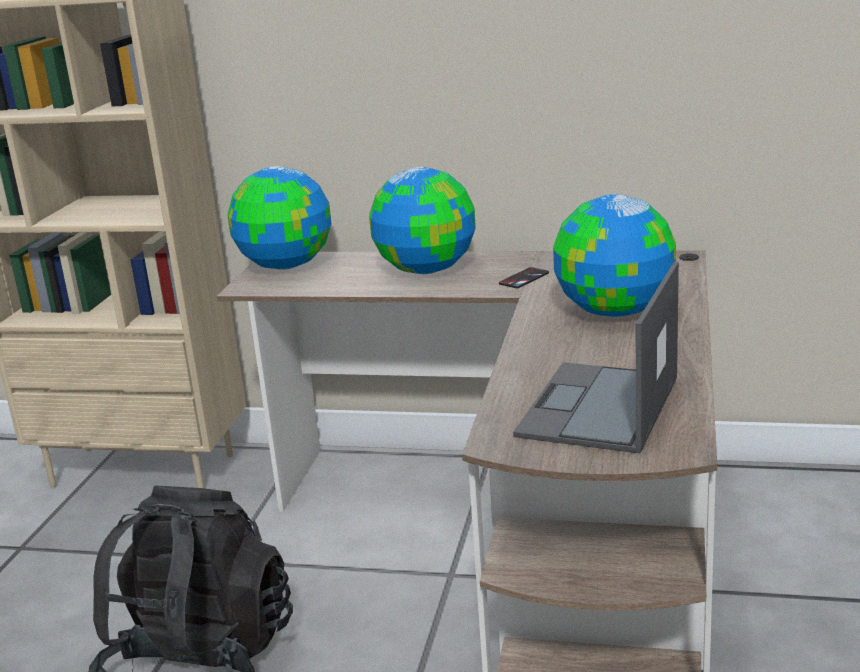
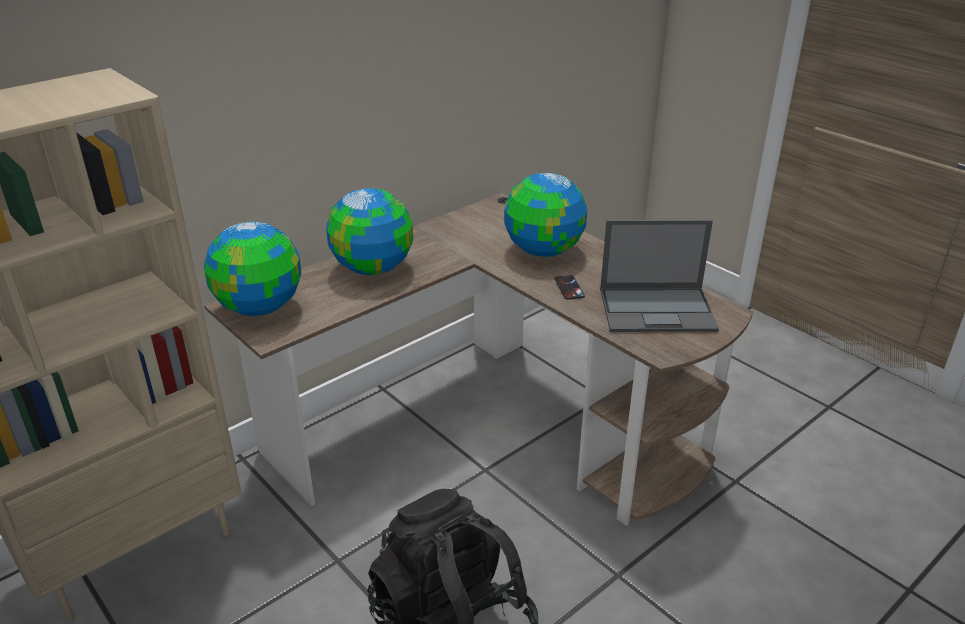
camera: 55 degrees left, 10 degrees up
(524, 278) = (448, 249): phone -> phone (569, 288)
(599, 408) = (658, 309): laptop -> laptop turned 60 degrees counterclockwise

